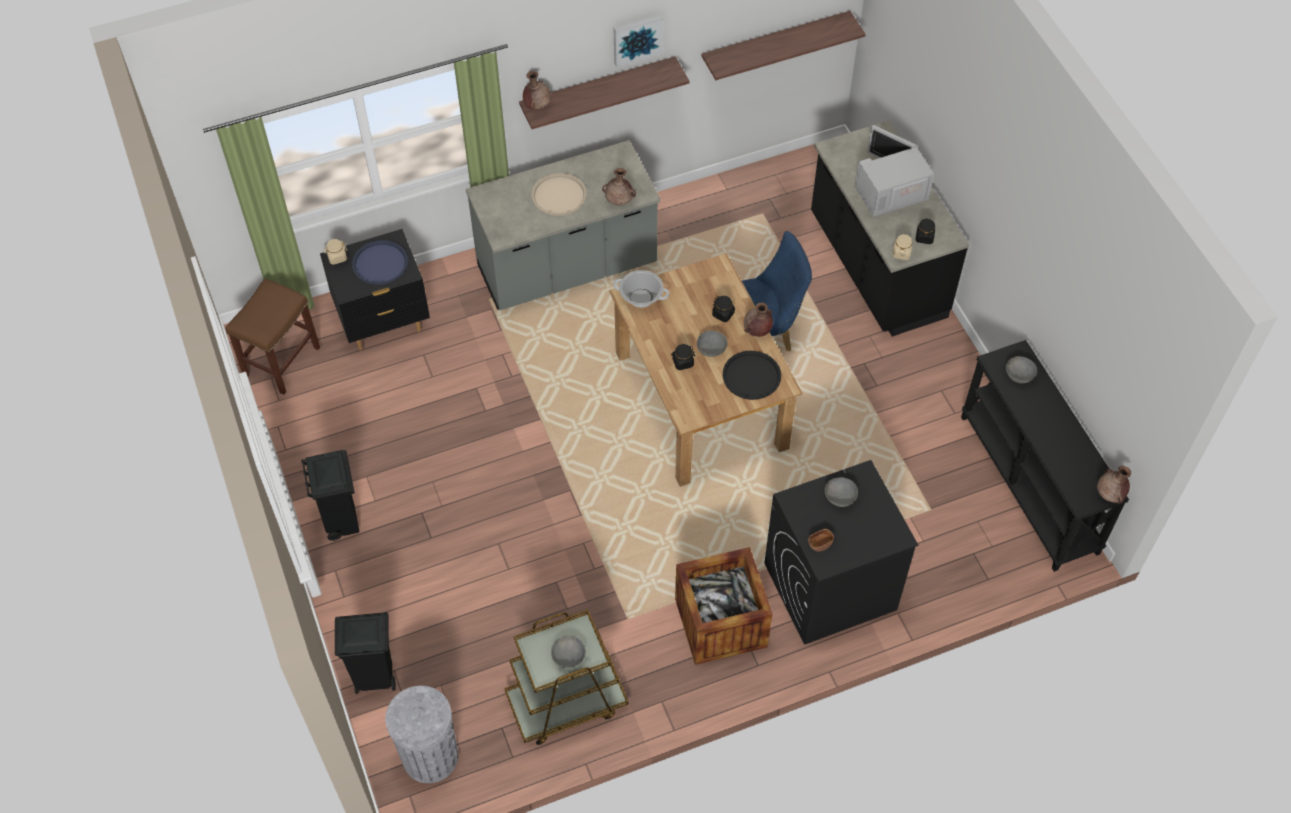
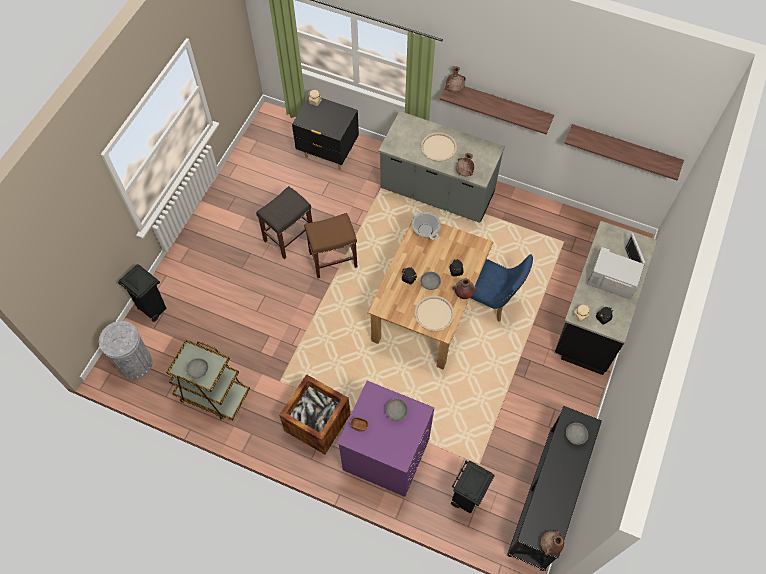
camera: 45 degrees right, 5 degrees up
(282, 360) = (269, 136): brown stool -> brown stool (333, 259)
(342, 522) = (215, 228): black trash can -> black trash can (466, 498)
(380, 263) = (330, 119): blue tray -> none
(448, 455) = (289, 236): none -> grey stool
(636, 38) = (531, 88): picture -> none
(751, 376) = (434, 313): black tray -> beige tray
(829, 587) = (385, 454): black washing machine -> purple washing machine

